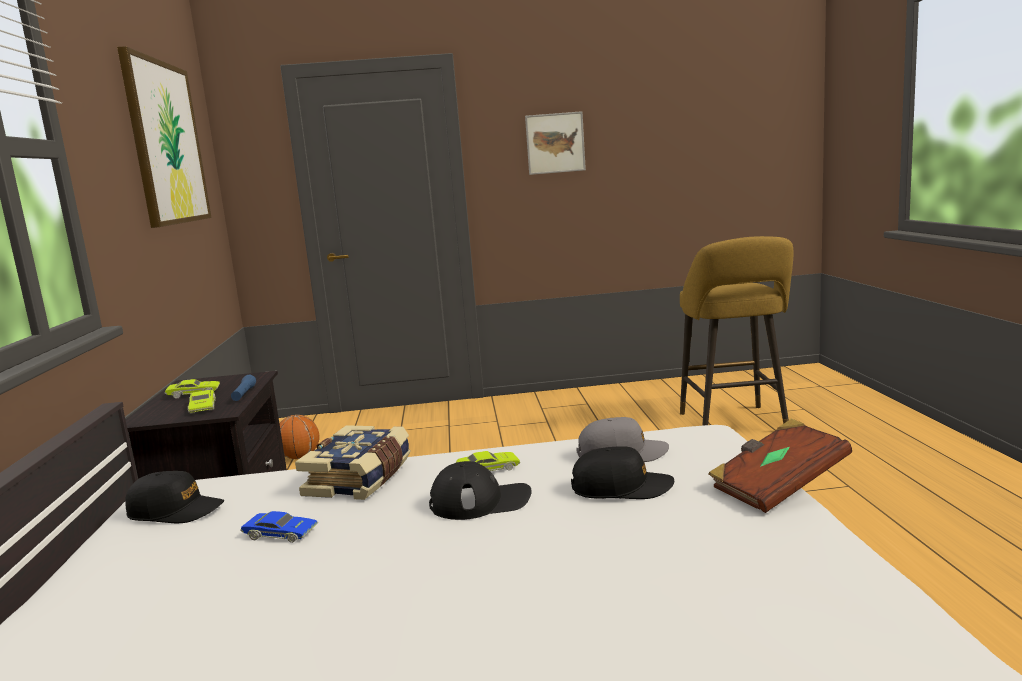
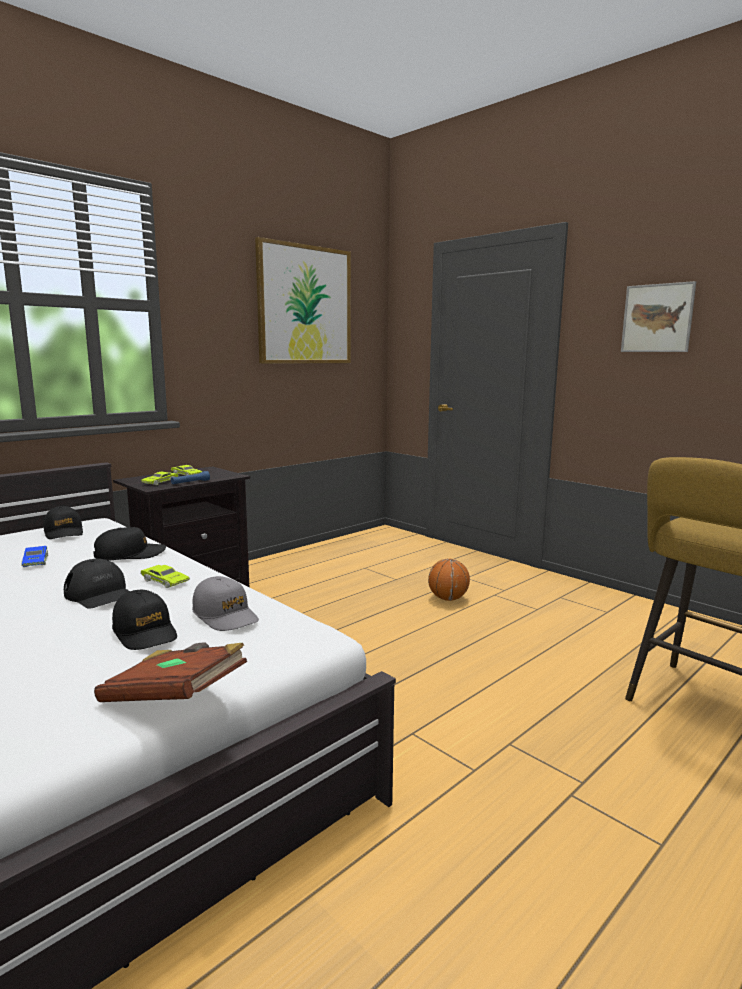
camera: 50 degrees right, 0 degrees up
(300, 457) = (348, 556): basketball -> basketball (448, 599)
(361, 479) = (130, 554): book -> black cap

